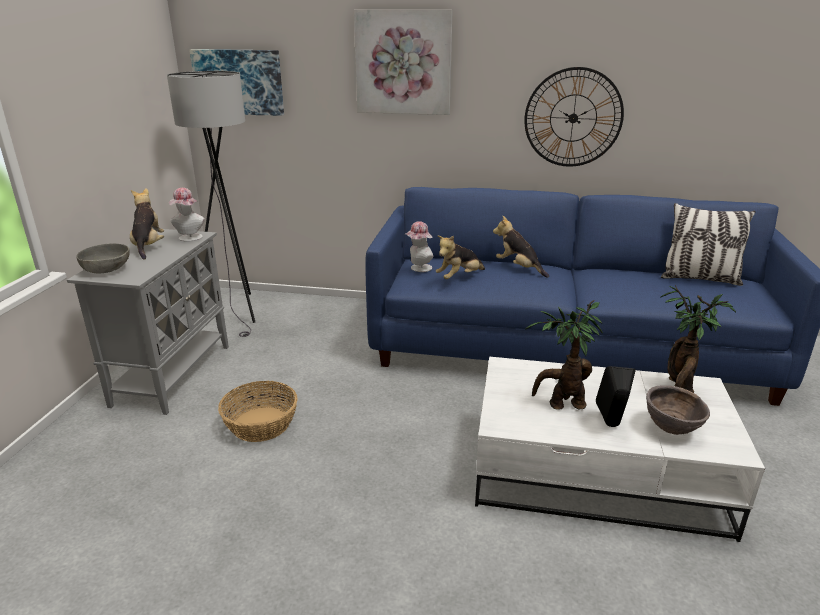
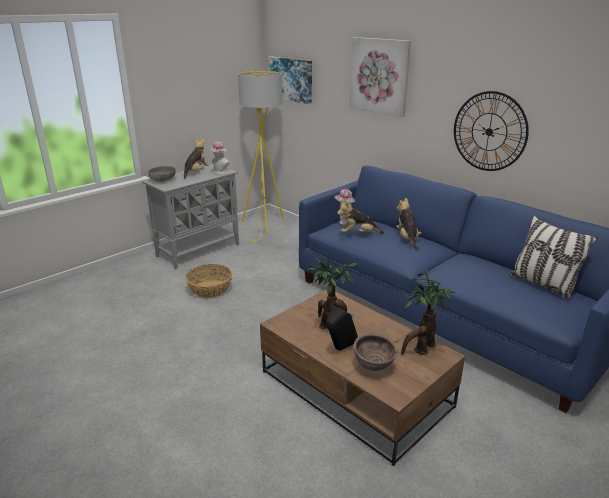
camera: 35 degrees right, 0 degrees up
(236, 311) = (265, 226): grey floor lamp -> yellow floor lamp
(598, 473) = (356, 389): white coffee table -> brown coffee table

